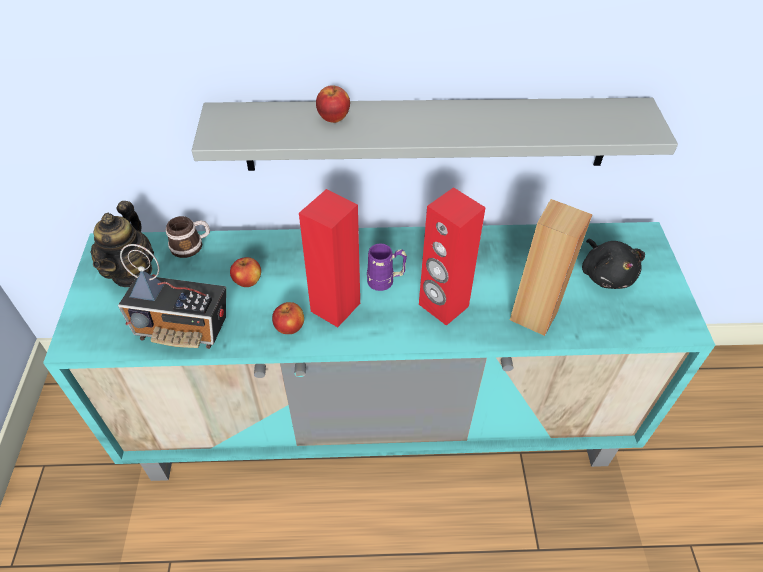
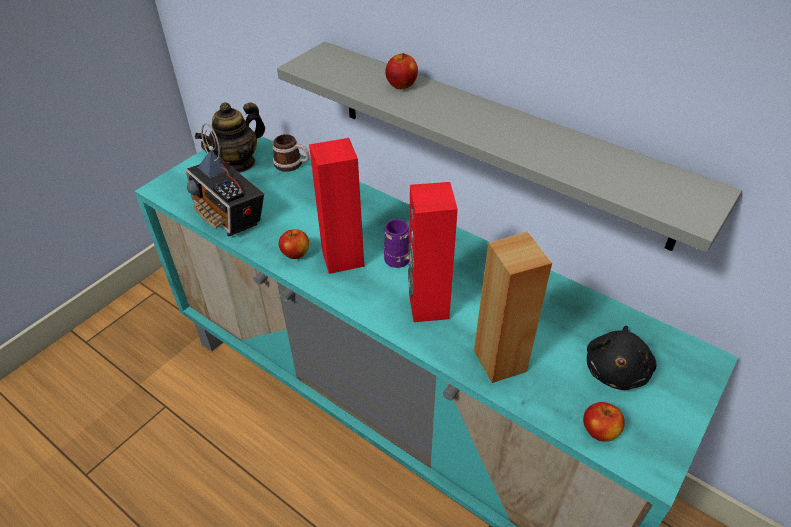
camera: 40 degrees right, 5 degrees down
(248, 281) = (302, 207): apple -> apple (599, 431)

